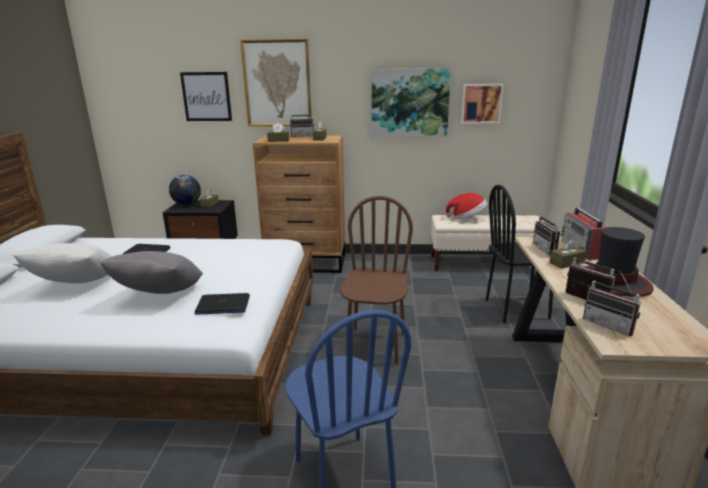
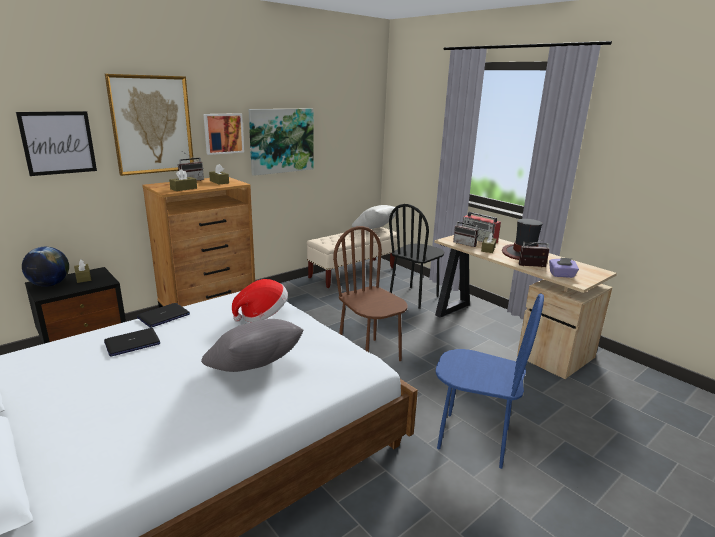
camera: 45 degrees left, 0 degrees up
(76, 286) = (130, 402): white pillow -> white pillow (375, 230)
(223, 305) = (329, 353): laptop -> laptop (163, 316)
(467, 218) = (339, 237): hat -> hat (262, 315)
(481, 103) = (334, 138): picture -> picture (223, 133)
(610, 325) = (562, 275): radio -> purple tissue box

